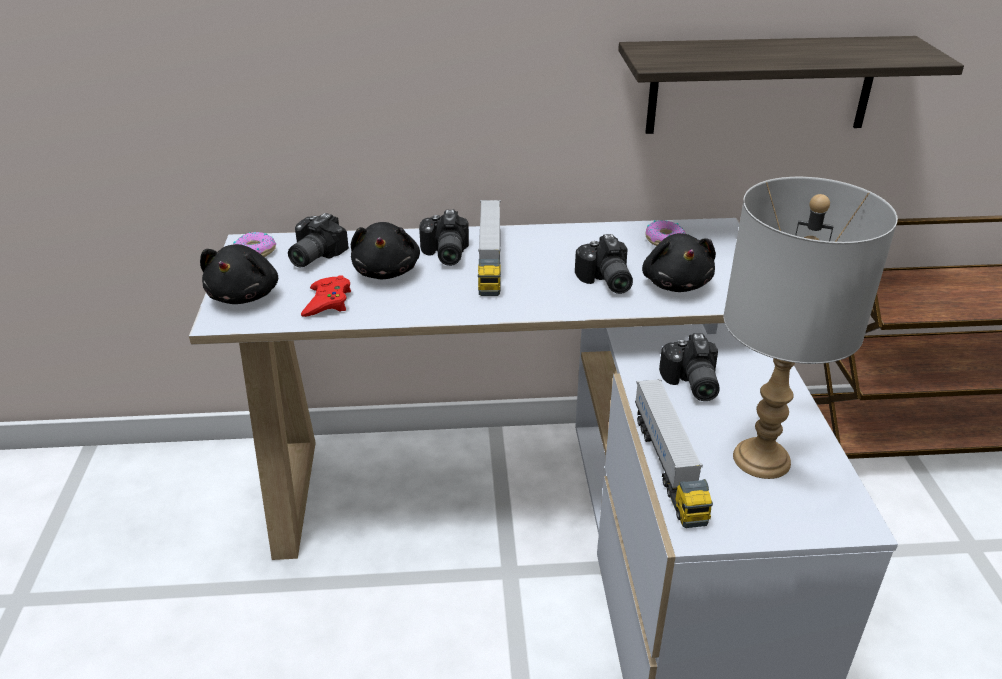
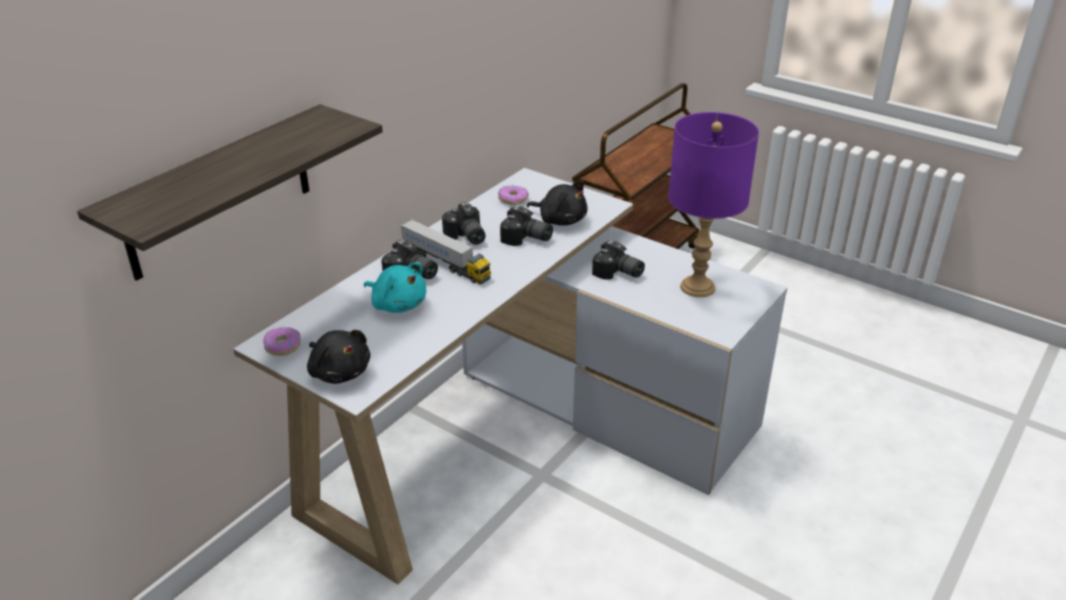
camera: 50 degrees left, 0 degrees up
(312, 256) = (329, 324): camera -> camera (465, 237)
(327, 302) = (401, 342): red game controller -> none
(387, 271) = (397, 304): black plush toy -> turquoise plush toy
(668, 466) = (670, 315): toy truck -> none
(761, 85) = (519, 73): shelf -> shelf (219, 192)
(761, 460) = (698, 287): grey table lamp -> purple table lamp

